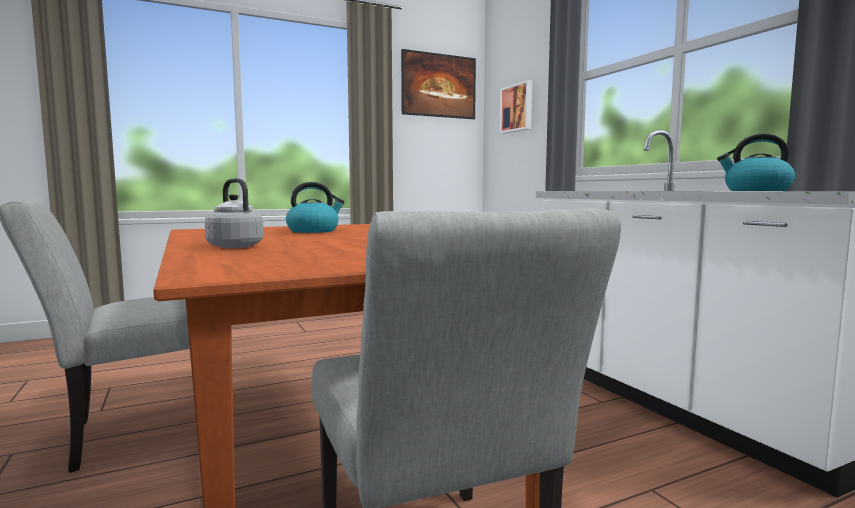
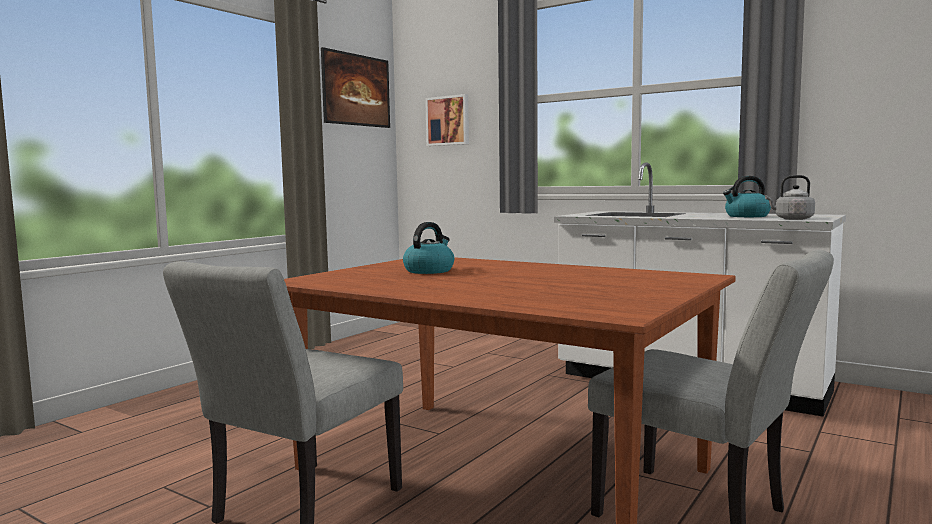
camera: 30 degrees left, 0 degrees up
(233, 246) = (481, 293): grey kettle -> grey kettle (792, 219)

